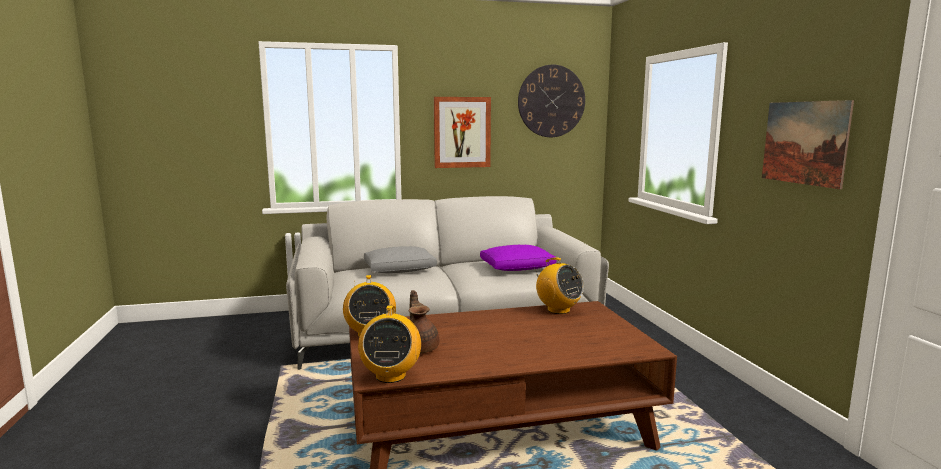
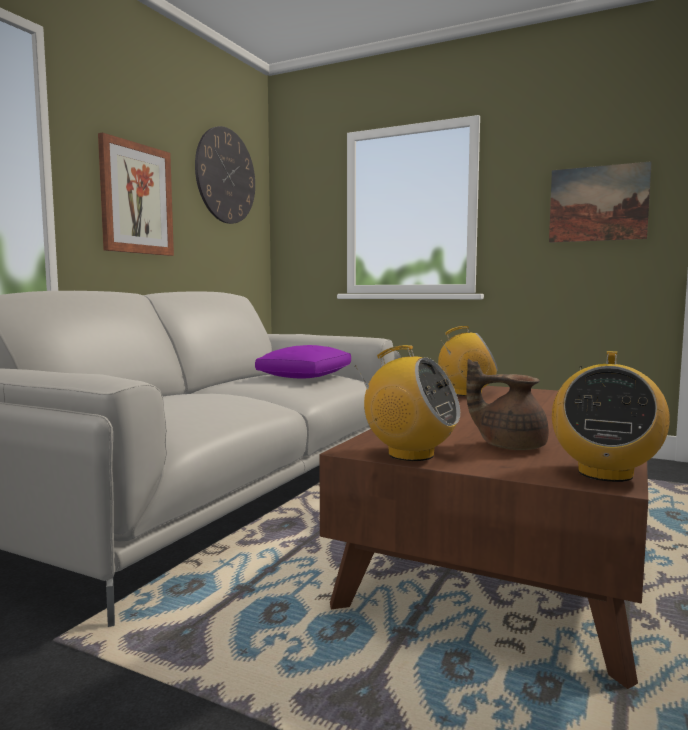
camera: 50 degrees left, 5 degrees down
(390, 376) = (605, 473): radio -> radio turned 75 degrees clockwise
(400, 270) = (173, 399): grey pillow -> none

